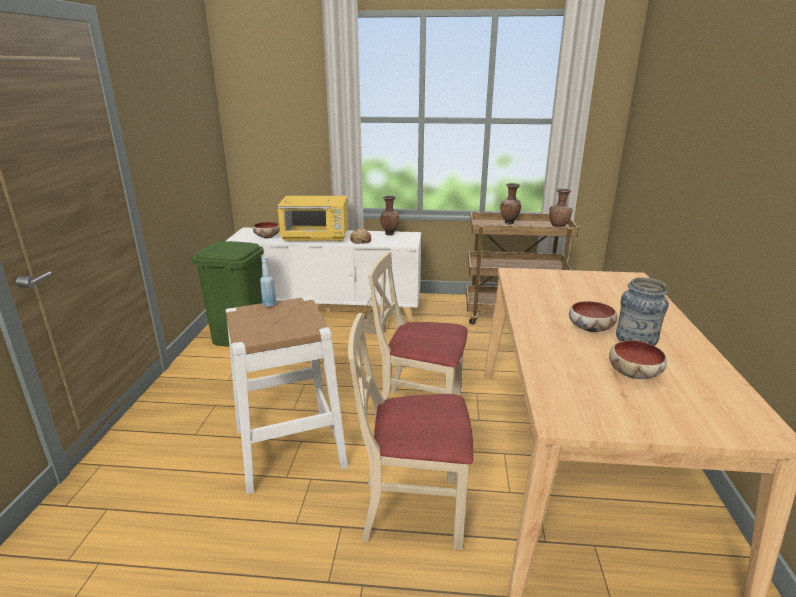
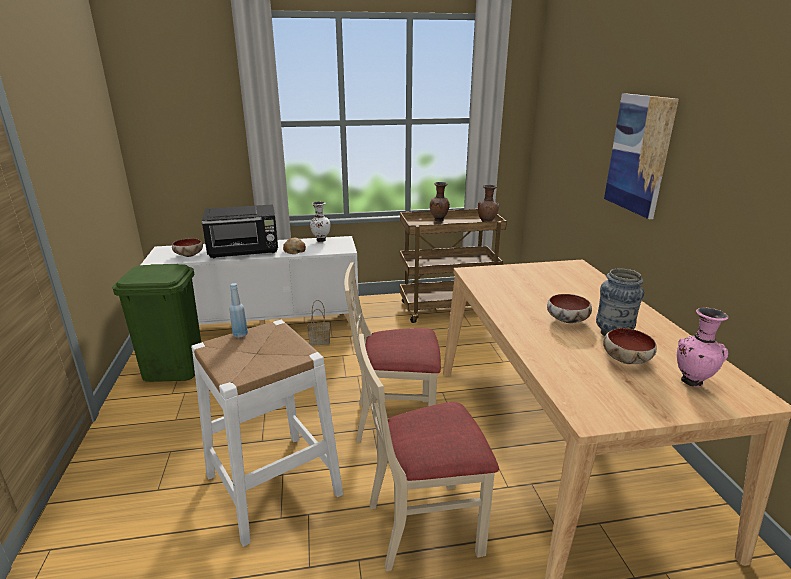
camera: 15 degrees left, 0 degrees up
(316, 237) = (245, 251): yellow microwave -> black microwave
(389, 234) = (320, 240): brown vase -> white vase
(698, 405) = (692, 381): none -> pink vase
(713, 159) = (639, 154): none -> picture

